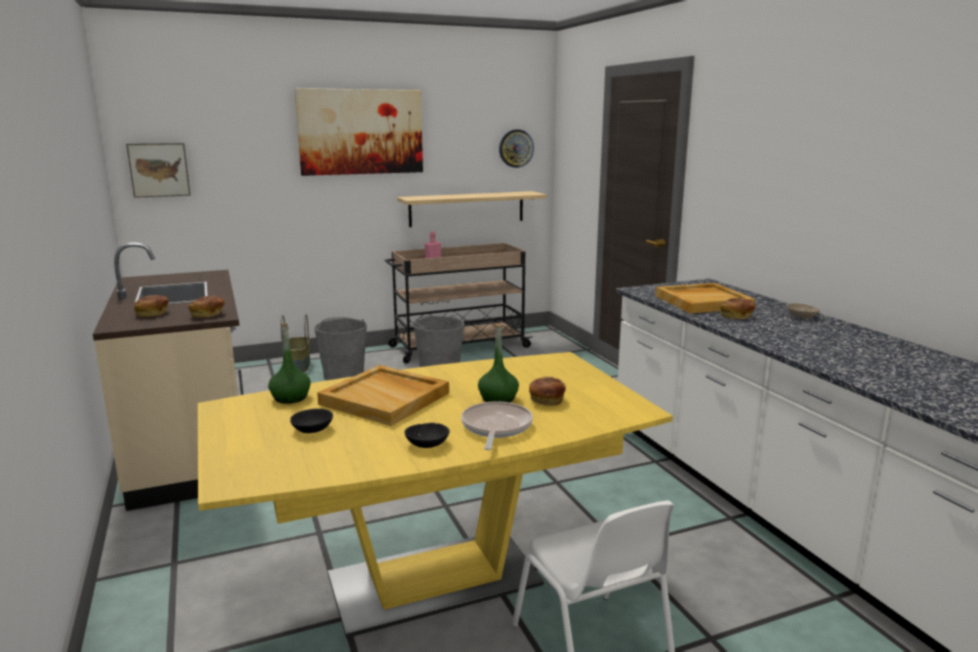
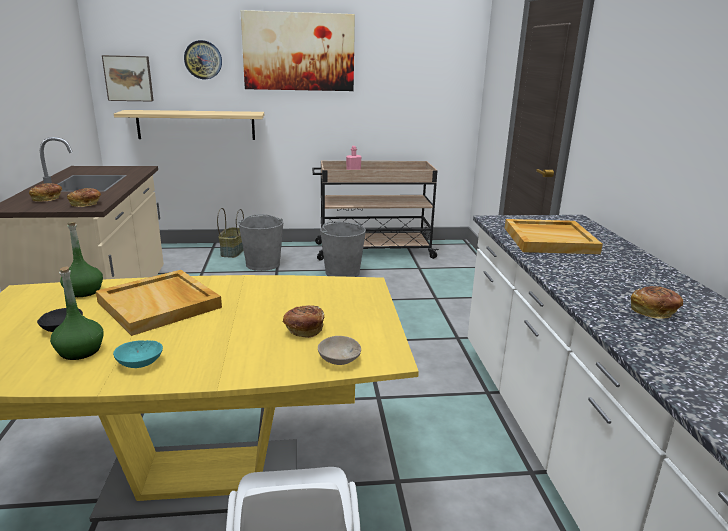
camera: 15 degrees right, 5 degrees up
(427, 444) = (138, 363): black bowl -> turquoise bowl
(467, 208) = (394, 127): shelf -> shelf (196, 125)
(495, 428) = (222, 355): frying pan -> none
(498, 399) = (259, 321): green bottle -> green bottle (80, 351)
(516, 148) = (445, 73): wall clock -> wall clock (203, 60)
(736, 316) = (571, 262): bread -> bread (653, 312)
(800, 317) = (647, 271): beige bowl -> beige bowl (338, 359)

